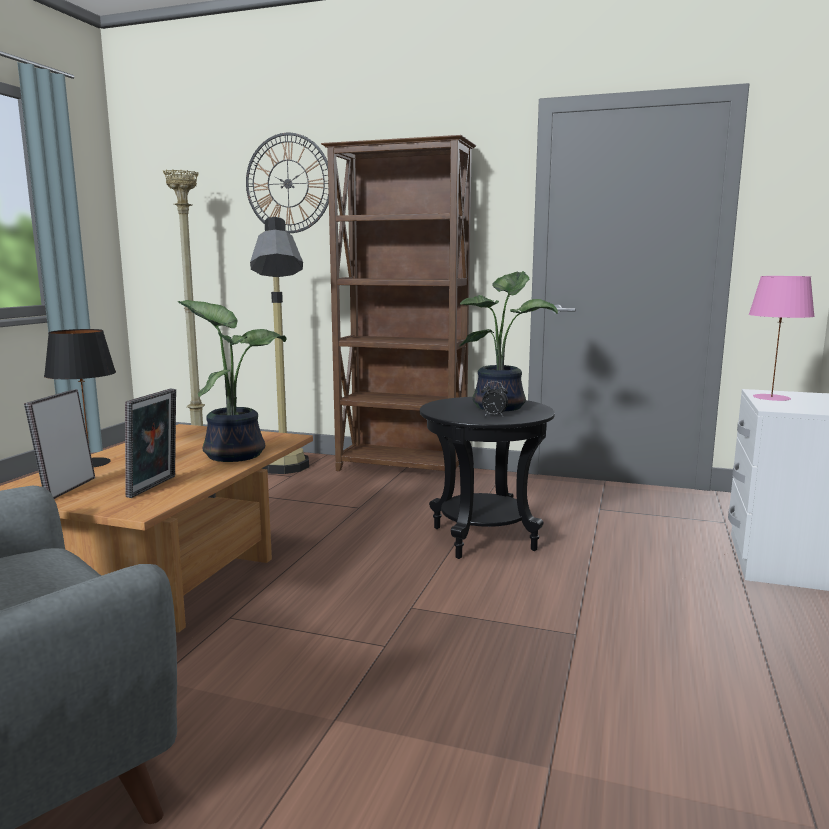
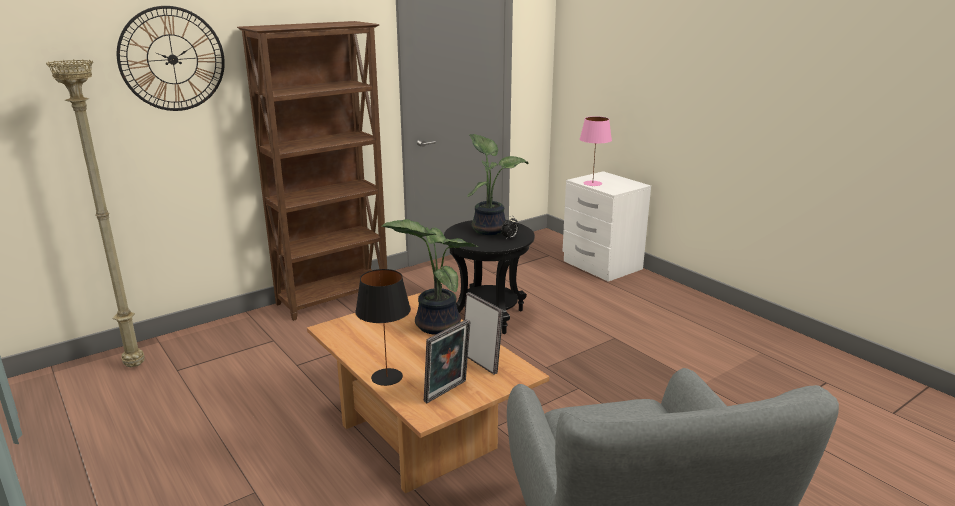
camera: 55 degrees left, 10 degrees up
(67, 489) = (447, 392): picture frame -> picture frame turned 90 degrees counterclockwise
(285, 473) = (262, 341): floor lamp -> none

